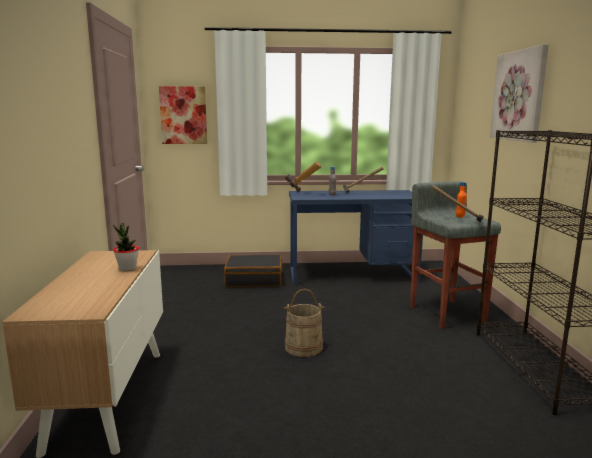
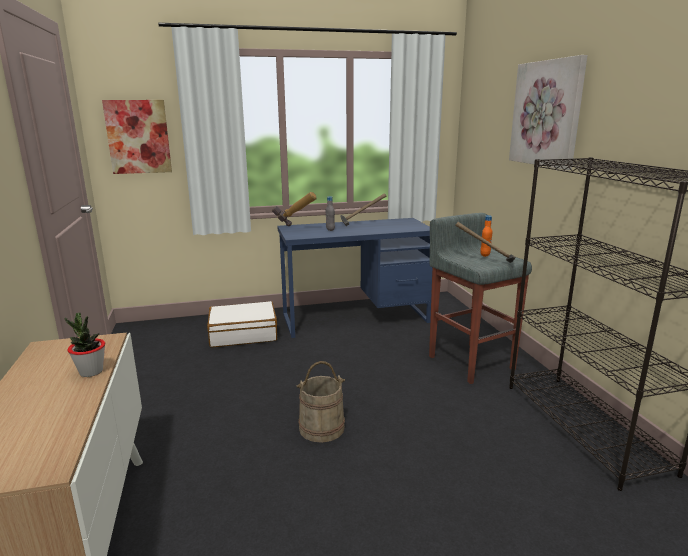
camera: 10 degrees left, 5 degrees up
(254, 279) = (243, 334): black suitcase -> white suitcase

